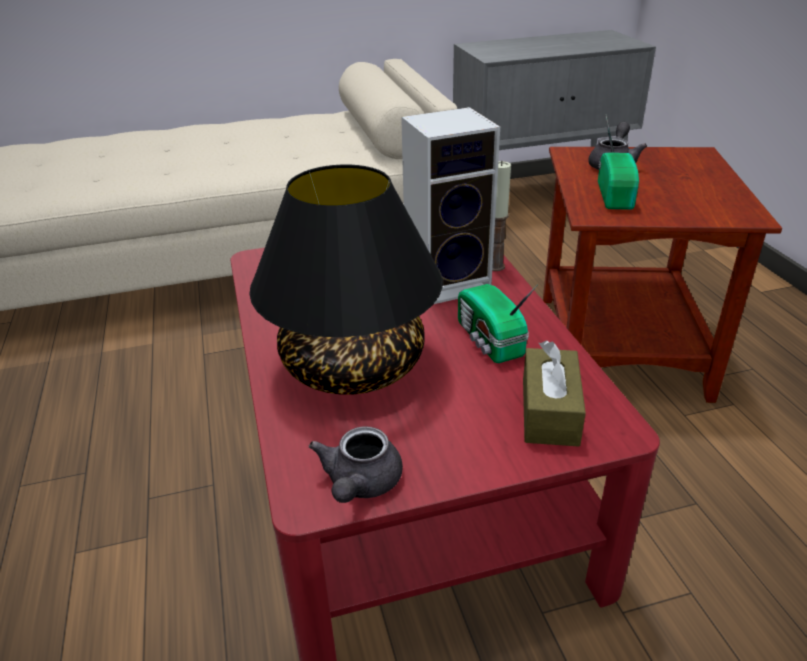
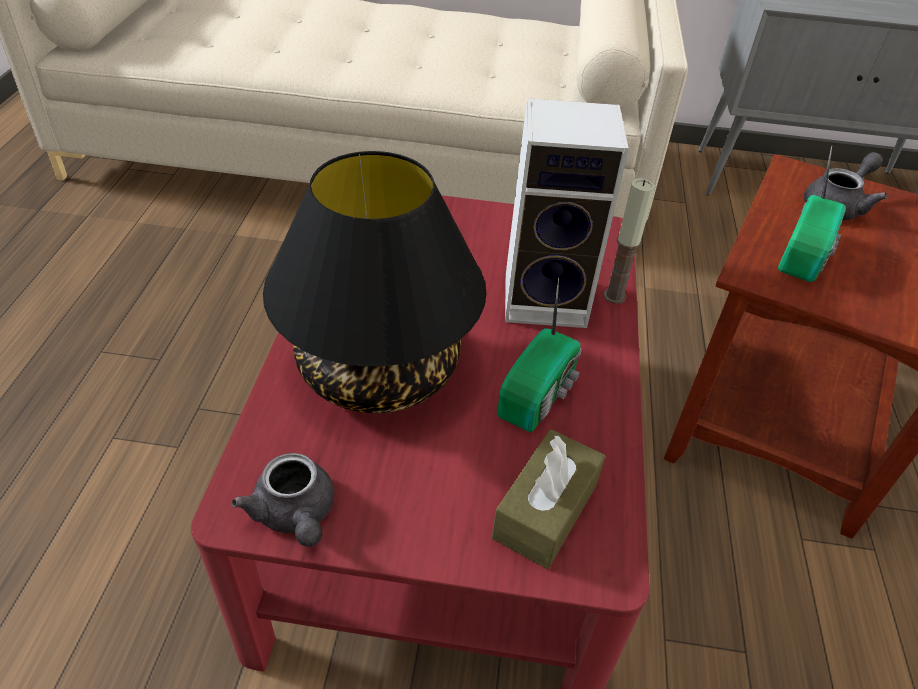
camera: 20 degrees right, 10 degrees up
(360, 484) = (295, 515): grey teapot -> grey teapot turned 60 degrees counterclockwise
(489, 341) = (540, 393): radio -> radio turned 150 degrees counterclockwise

